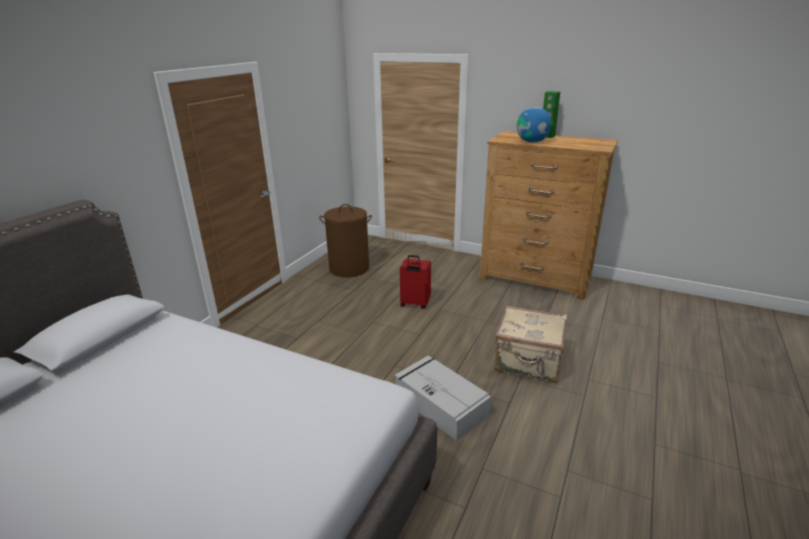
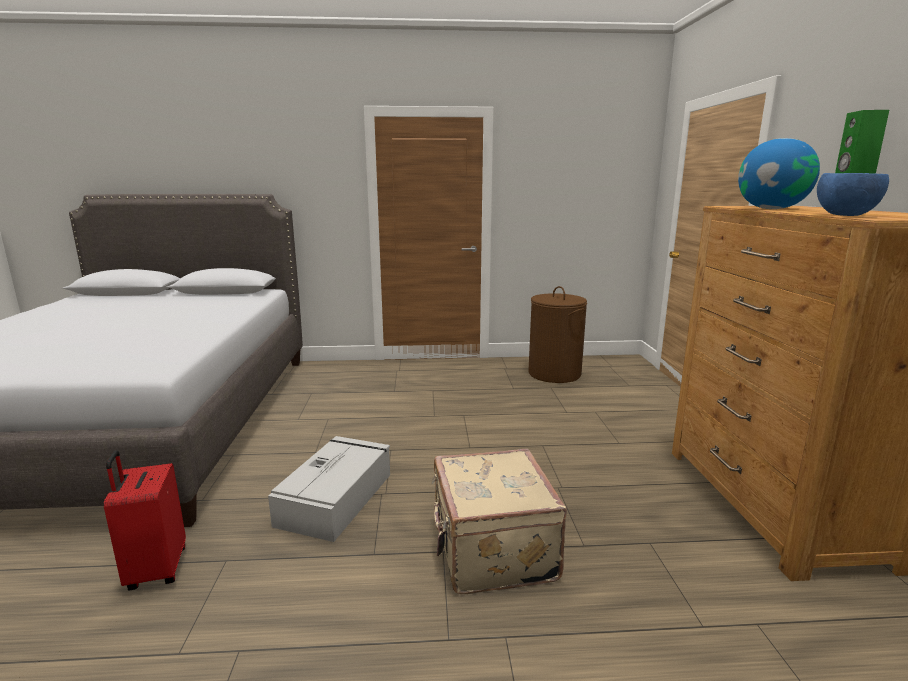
camera: 60 degrees right, 10 degrees down
(415, 304) = (533, 427): red suitcase -> red suitcase (155, 570)
(583, 146) = (844, 215): none -> blue bowl

